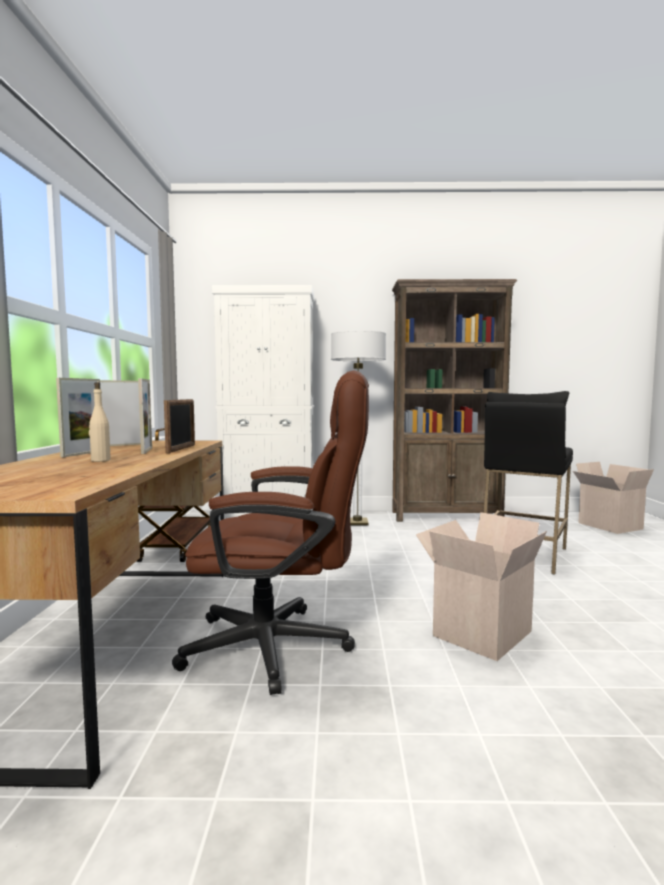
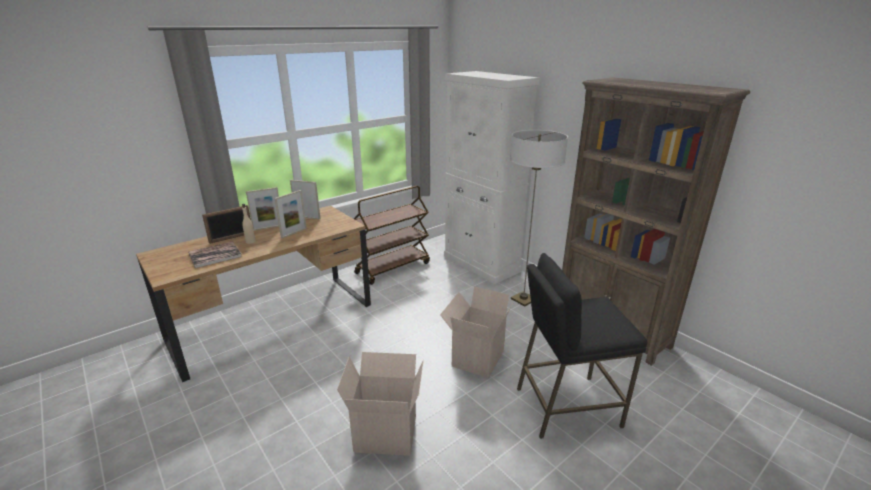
camera: 50 degrees right, 20 degrees up
(81, 471) = (215, 255): none -> book
(181, 449) = (310, 236): picture frame -> picture frame (231, 238)
(283, 647) = (306, 369): brown office chair -> none
(608, 526) = (765, 440): cardboard box -> cardboard box (476, 357)

